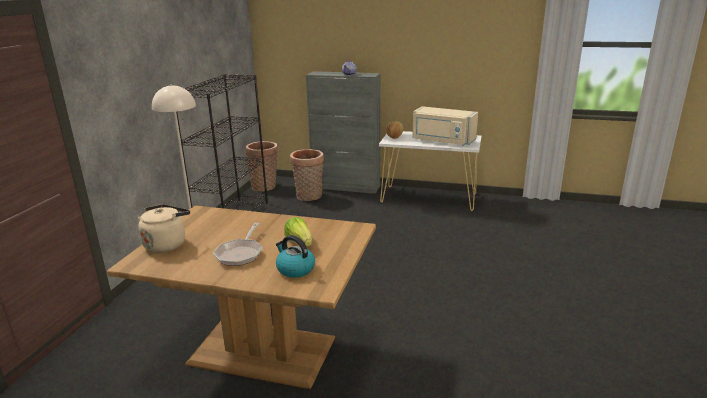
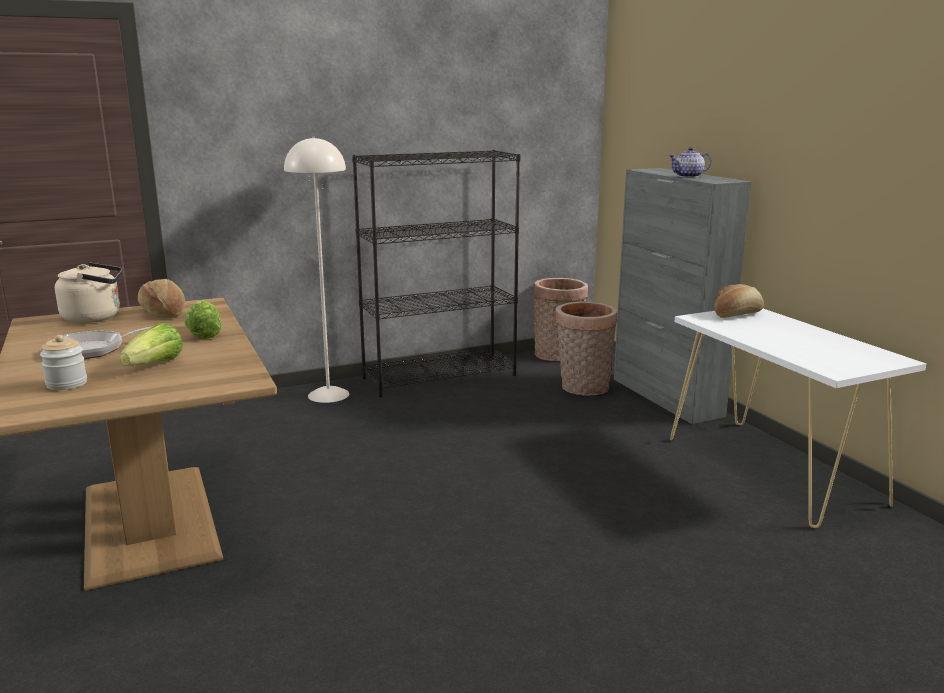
camera: 50 degrees right, 5 degrees down
(197, 224) = (164, 313): none -> bread
(264, 222) = (204, 333): none -> lettuce
(295, 269) = (67, 384): kettle -> jar
(442, 141) = (803, 346): beige microwave -> none

